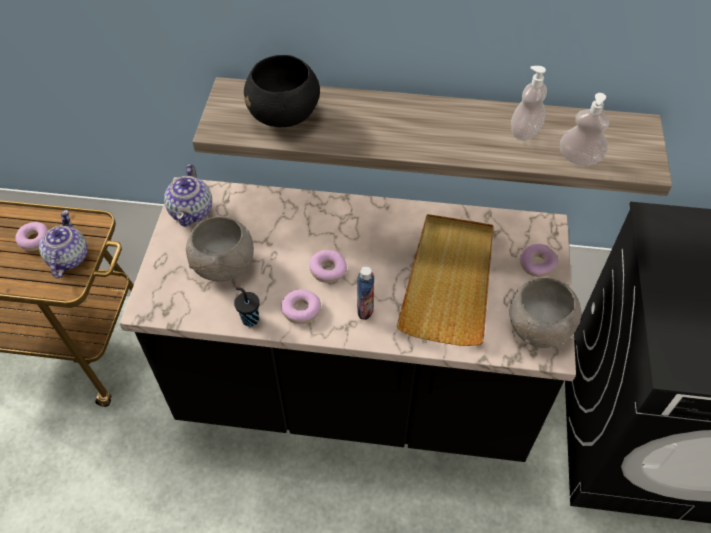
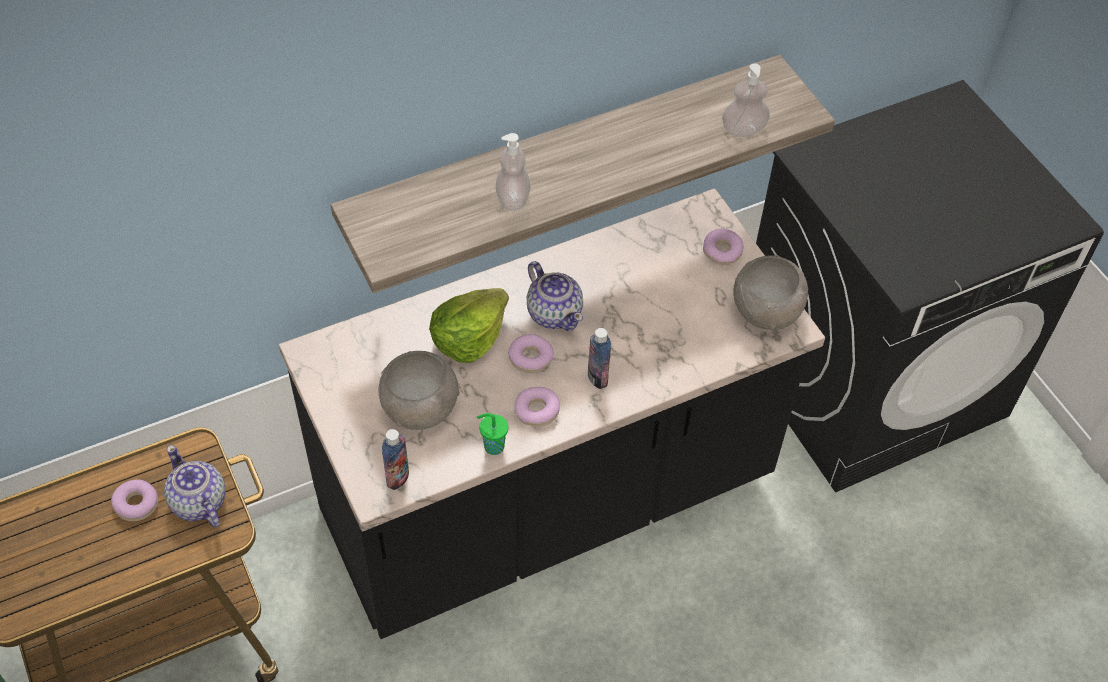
camera: 35 degrees left, 0 degrees up
(169, 305) = (397, 477): none -> bottle
(192, 211) = (334, 370): teapot -> teapot (554, 313)
(249, 319) = (492, 446): black cup -> green cup
(285, 115) = (441, 212): black bowl -> none
(297, 234) = (468, 337): none -> lettuce
(449, 280) = (654, 308): beige tray -> none
(524, 132) = (678, 125): soap dispenser -> soap dispenser (512, 199)

